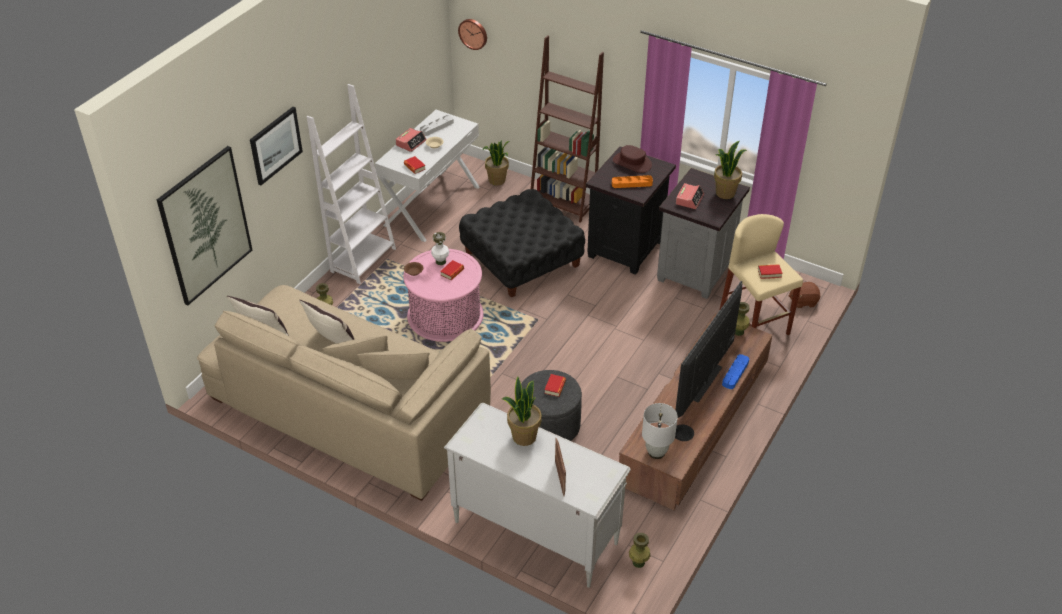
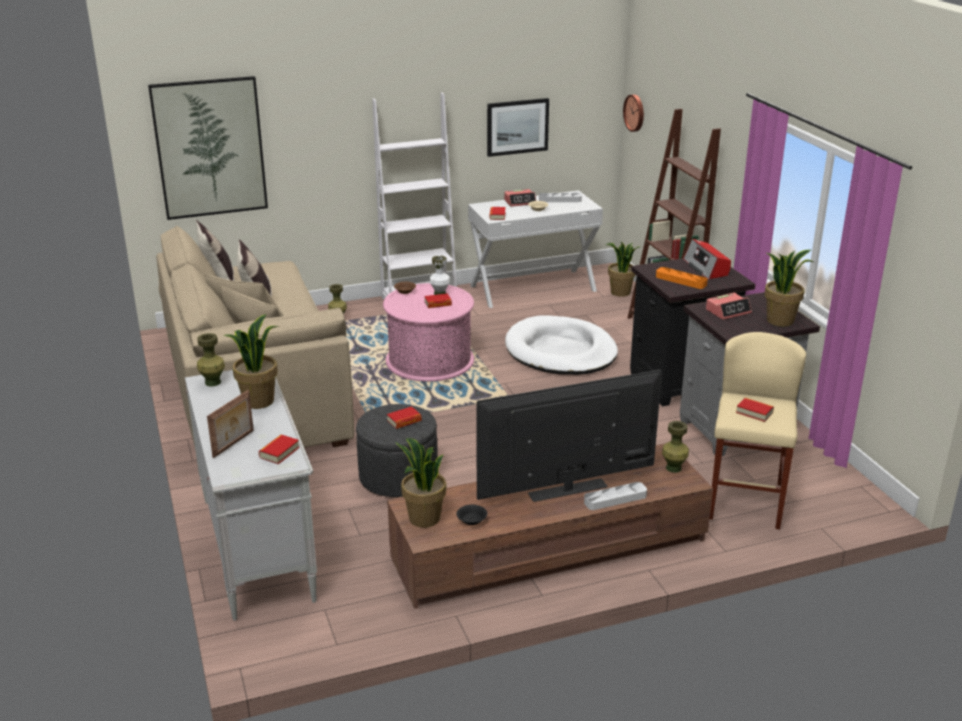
camera: 40 degrees right, 15 degrees down
(275, 145) = (323, 110): picture -> picture (517, 126)
(522, 259) = (560, 351): black ottoman -> white dog bed
(595, 467) = (279, 452): none -> book
(632, 163) = (706, 268): brown hat -> radio
(638, 562) = (311, 630): green vase -> green vase (212, 382)
(656, 452) = (423, 518): white table lamp -> potted plant
(735, 373) = (615, 499): blue tray -> grey tray
(803, 301) = (840, 509): brown plush toy -> none

